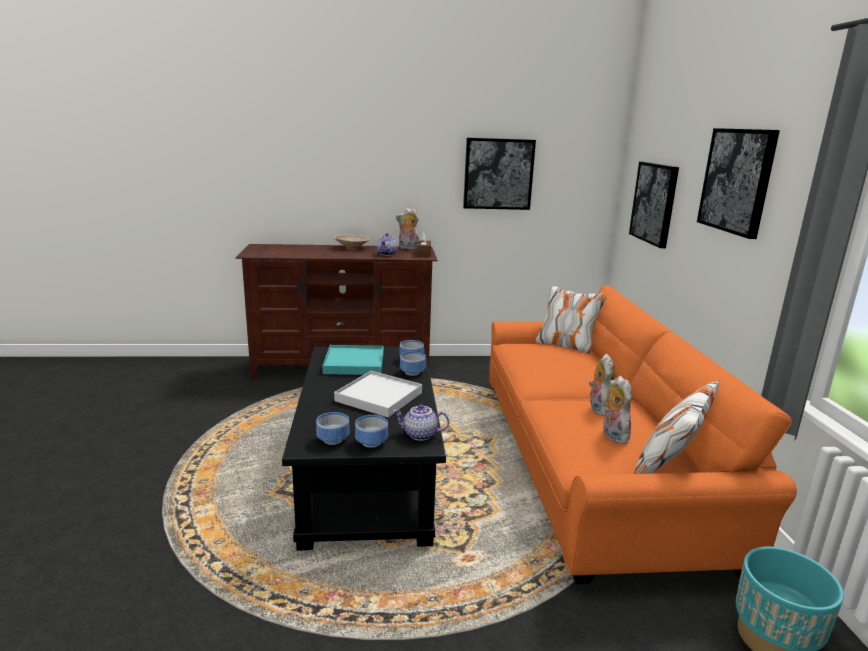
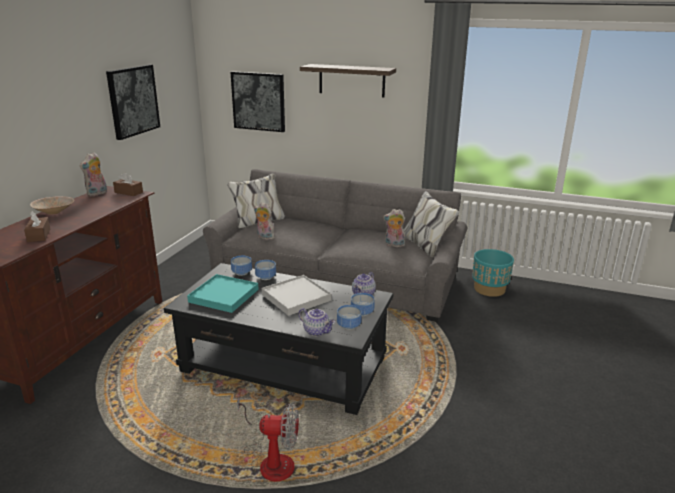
camera: 65 degrees left, 5 degrees up
(204, 509) = (271, 460): none -> fan
(303, 253) = (39, 235): none -> brown tissue box
(387, 254) = (106, 204): teapot -> teapot (317, 331)
(590, 460) = (336, 279): orange sofa -> grey sofa
(598, 408) = (361, 239): plush toy -> plush toy (264, 237)
(737, 181) = (351, 80): picture -> shelf

